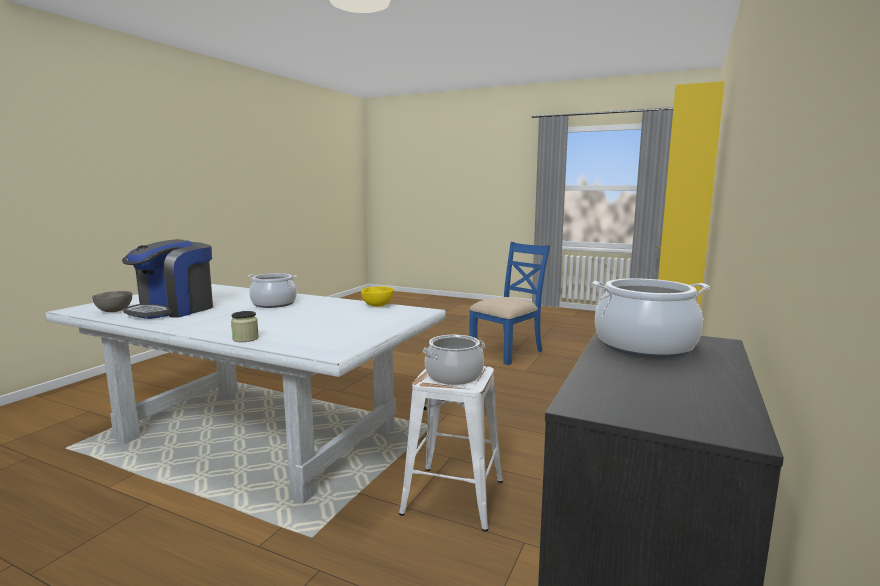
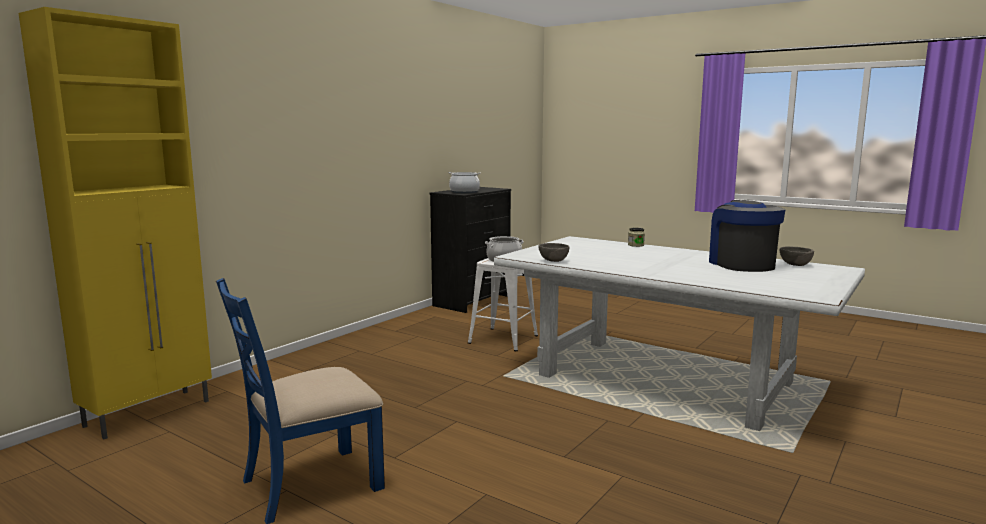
camera: 170 degrees left, 0 degrees up
(174, 310) = (741, 264): coffee machine -> coffee machine turned 45 degrees counterclockwise
(274, 304) = (656, 266): cooking pot -> none
(378, 306) = (553, 261): yellow bowl -> grey bowl

